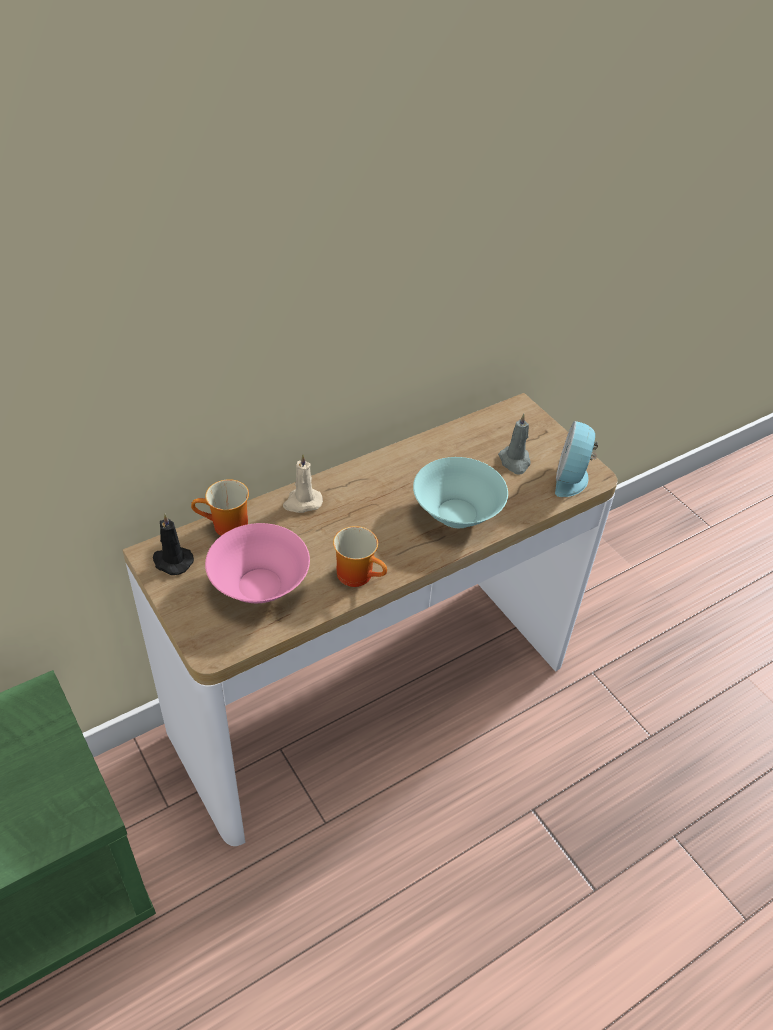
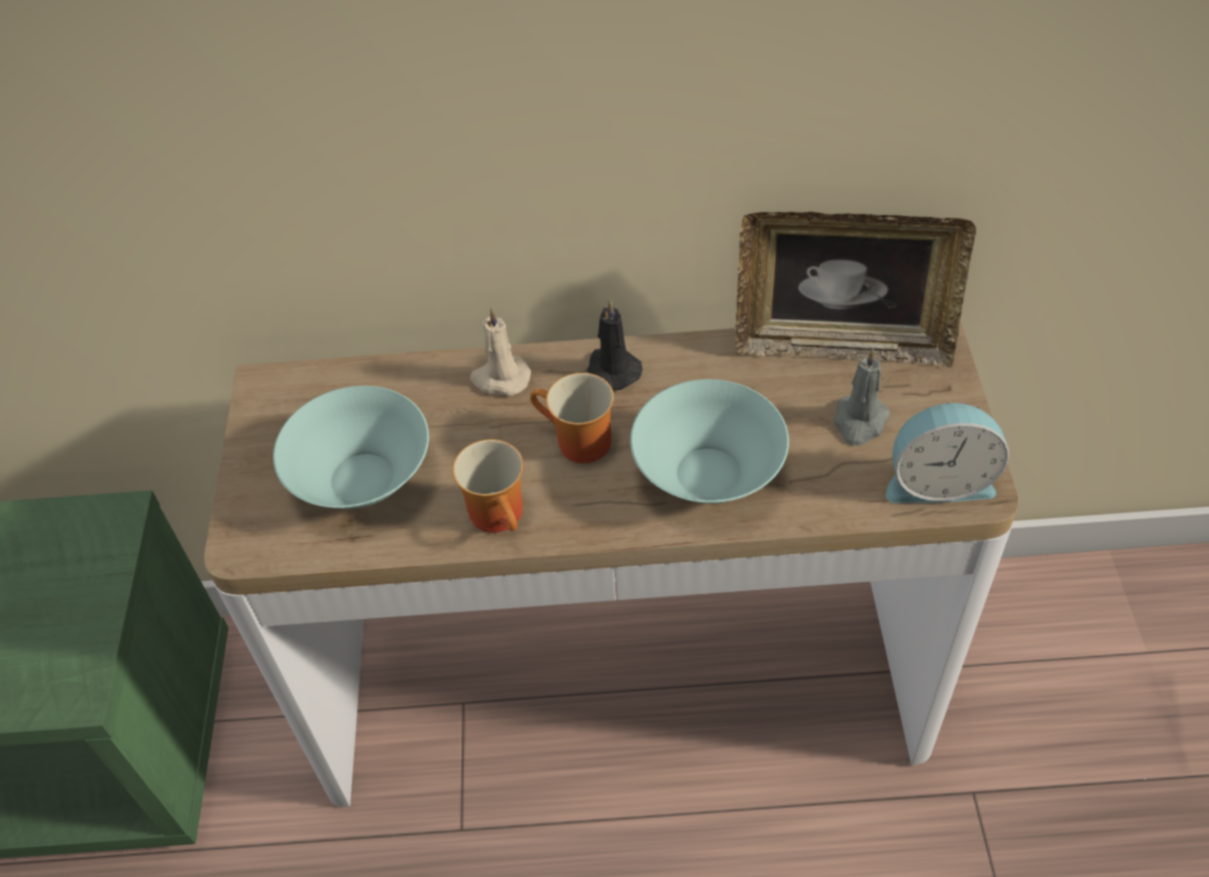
camera: 35 degrees right, 5 degrees up
(172, 561) = (281, 403): black candle -> black candle (612, 369)
(226, 528) = (378, 380): mug -> mug (576, 444)
(258, 586) = (360, 479): pink bowl -> turquoise bowl
(478, 426) = (842, 344): none -> picture frame
(572, 477) = (937, 480): alarm clock -> alarm clock turned 135 degrees counterclockwise

